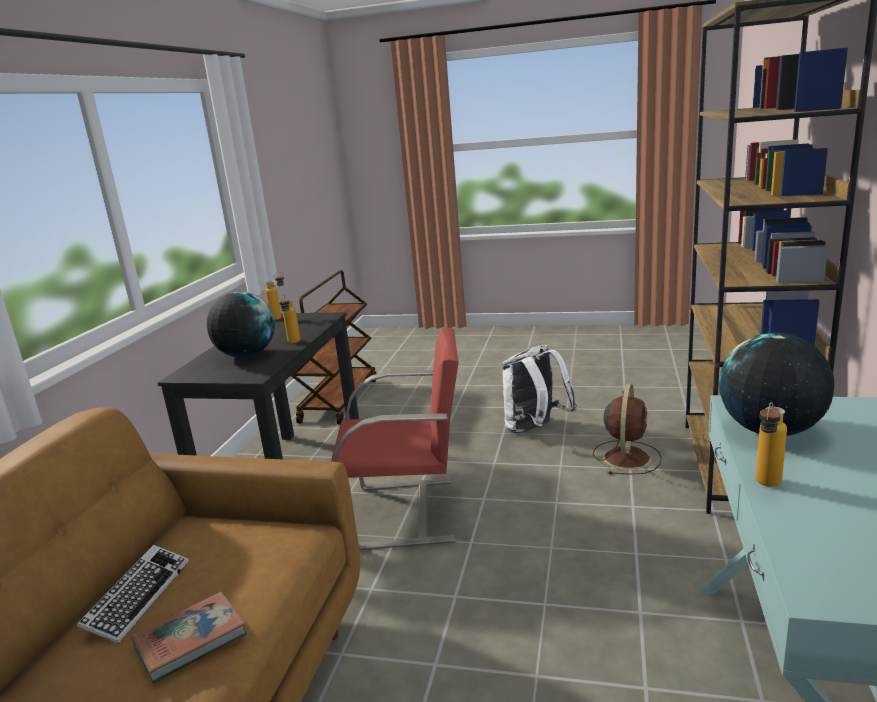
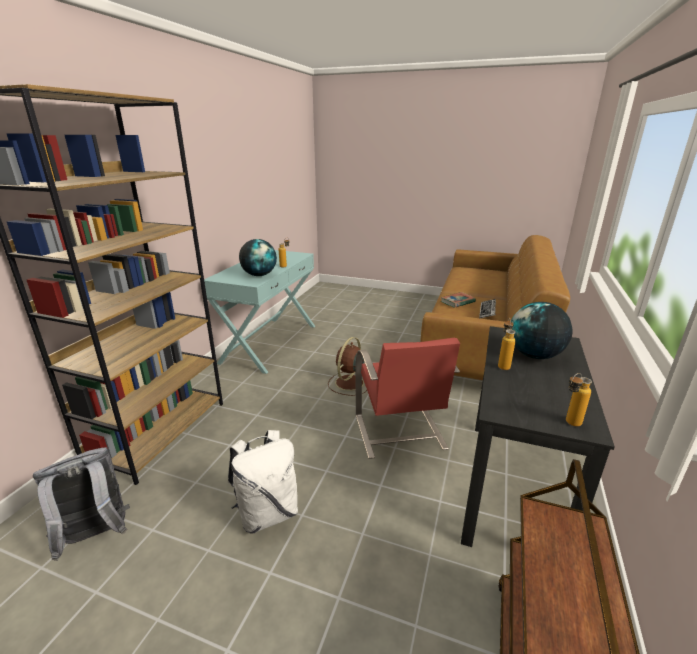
camera: 175 degrees left, 5 degrees up
(408, 512) = (399, 433): red chair -> red chair turned 105 degrees counterclockwise
(627, 457) = (221, 456): brown fan -> brown fan (348, 383)
(666, 401) = (96, 536): none -> grey backpack

